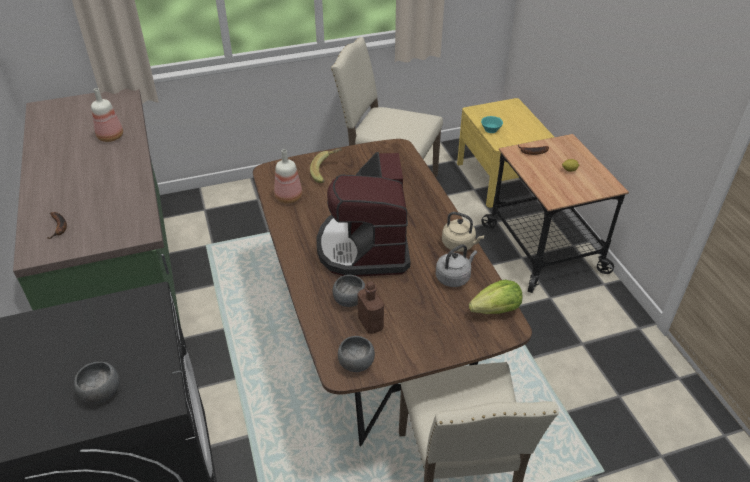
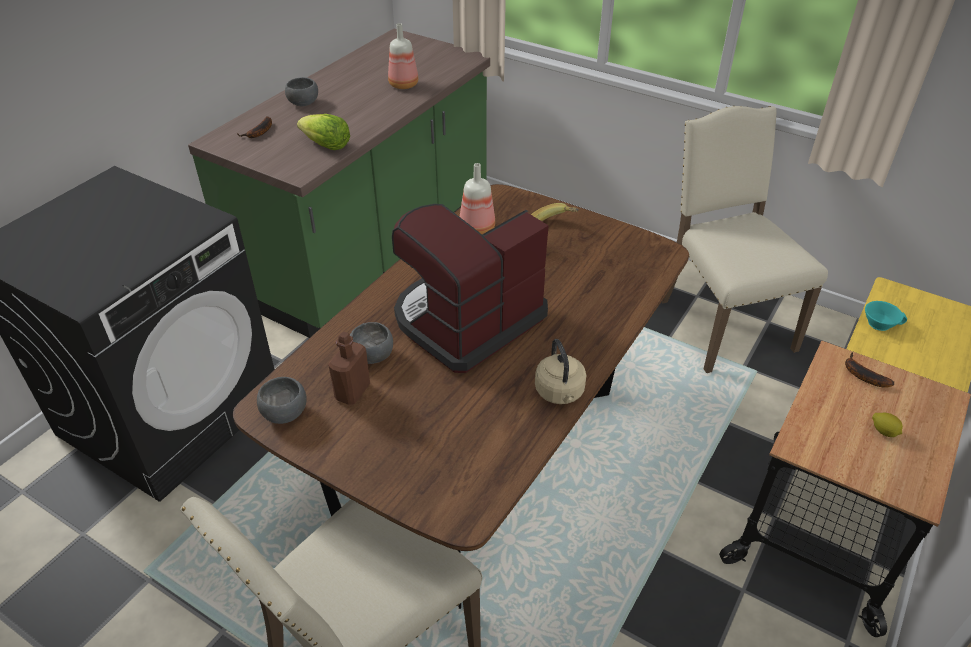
camera: 50 degrees right, 0 degrees up
(100, 392) = (70, 261): grey bowl -> grey bowl (303, 103)
(454, 277) = (498, 418): grey kettle -> none
(496, 310) = (481, 487): lettuce -> lettuce (327, 146)

